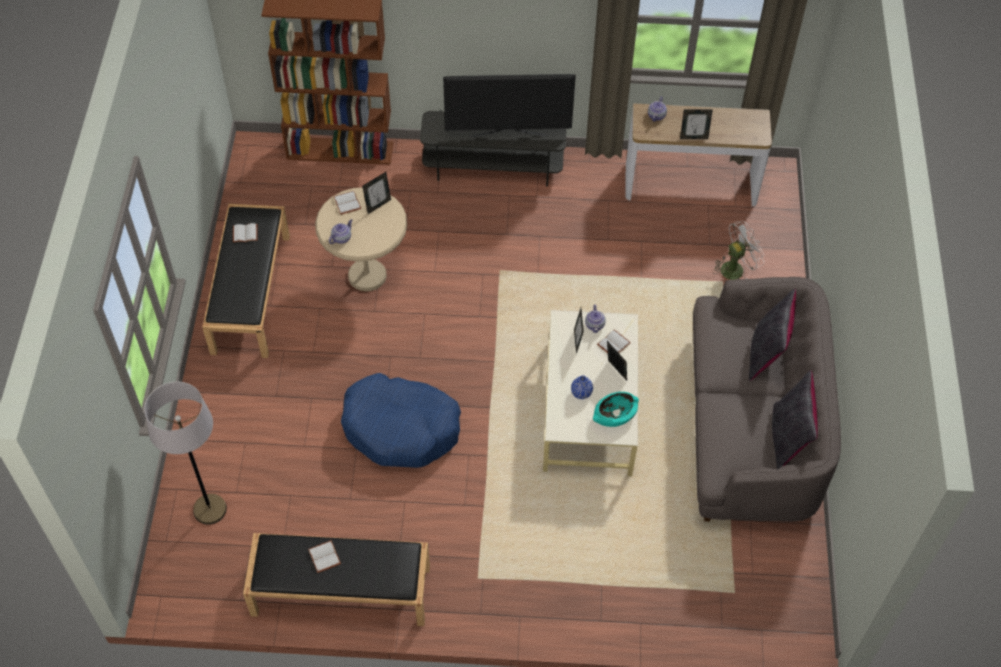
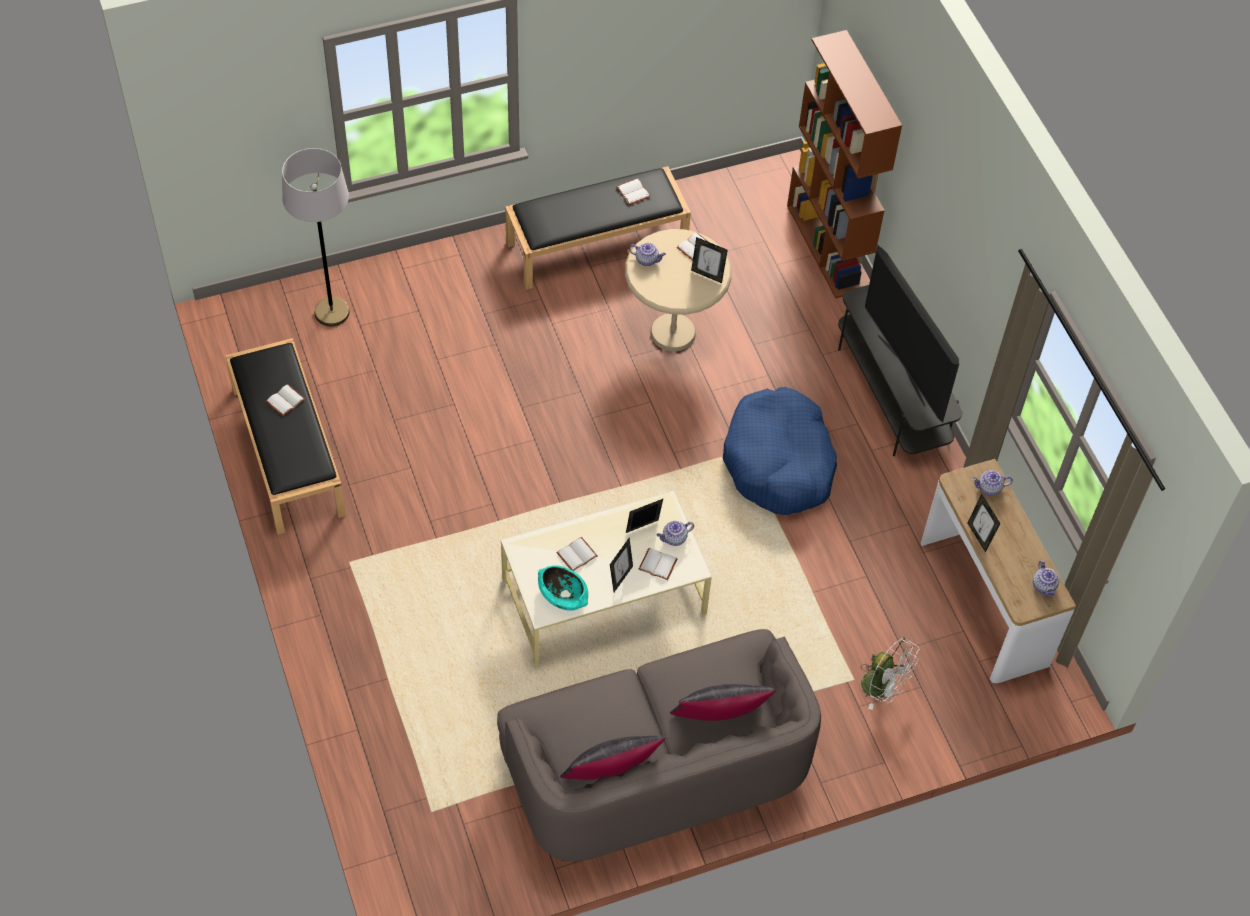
camera: 65 degrees right, 0 degrees up
(401, 428) = (496, 433): blue dog bed -> blue dog bed (779, 462)
(581, 393) = (576, 554): blue vase -> white book
(748, 119) = (1044, 586): none -> teapot

